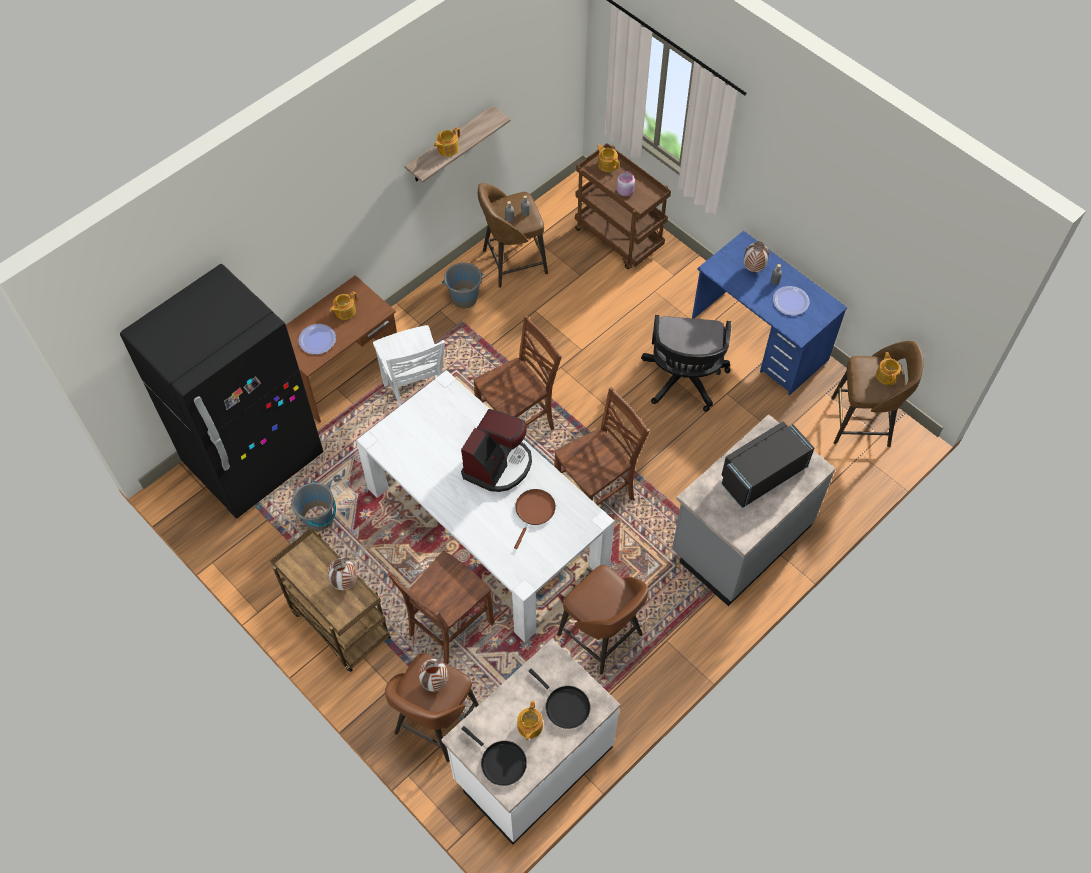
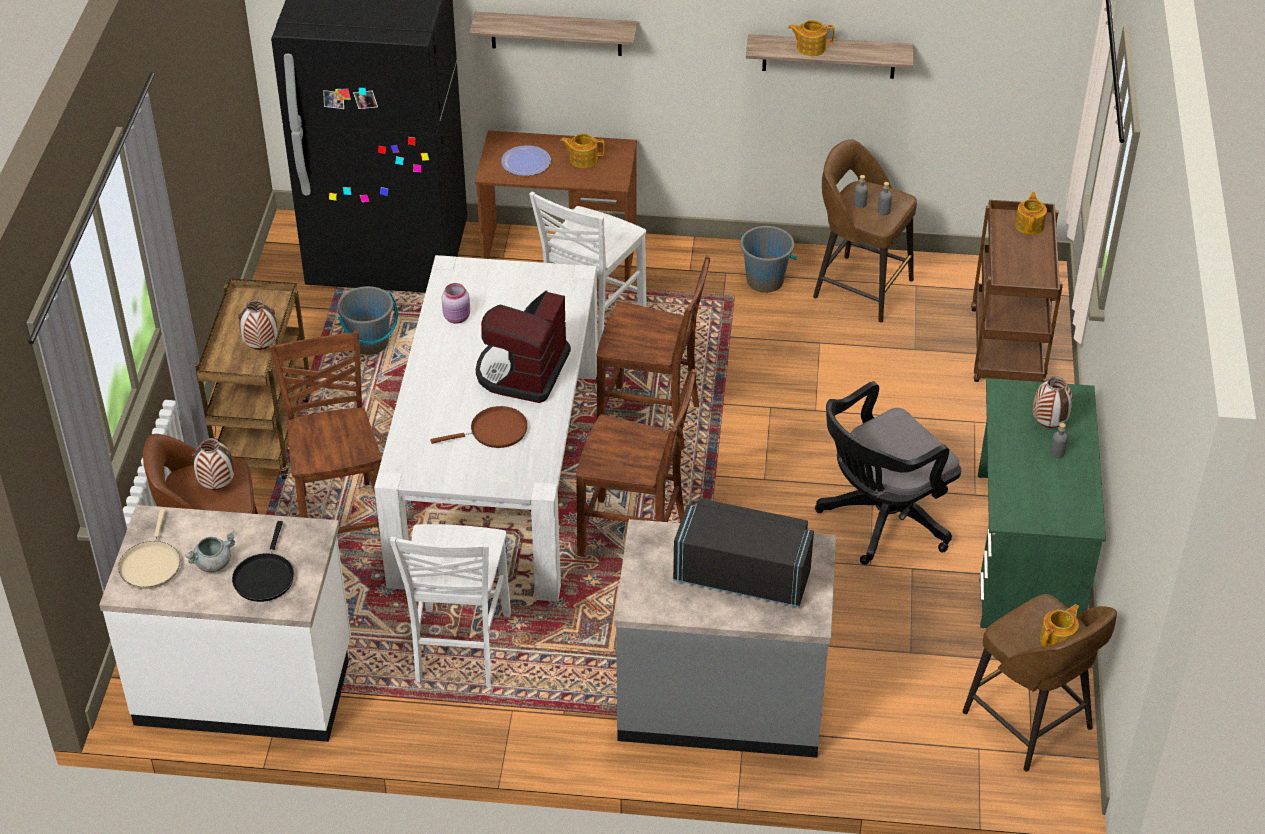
camera: 50 degrees right, 15 degrees down
(293, 249) = (556, 33): none -> shelf
(448, 629) = (341, 518): brown chair -> brown chair turned 75 degrees clockwise
(498, 464) = (522, 371): coffee machine -> coffee machine turned 120 degrees clockwise
(500, 762) = (151, 564): black frying pan -> beige frying pan
(529, 726) = (213, 563): teapot -> grey cooking pot
(601, 636) = (459, 649): brown stool -> white chair
(625, 191) = (1012, 260): pink jar -> pink jar (457, 317)
(759, 339) = (1027, 553): blue desk -> green desk
(790, 301) = (1045, 483): plate -> none

